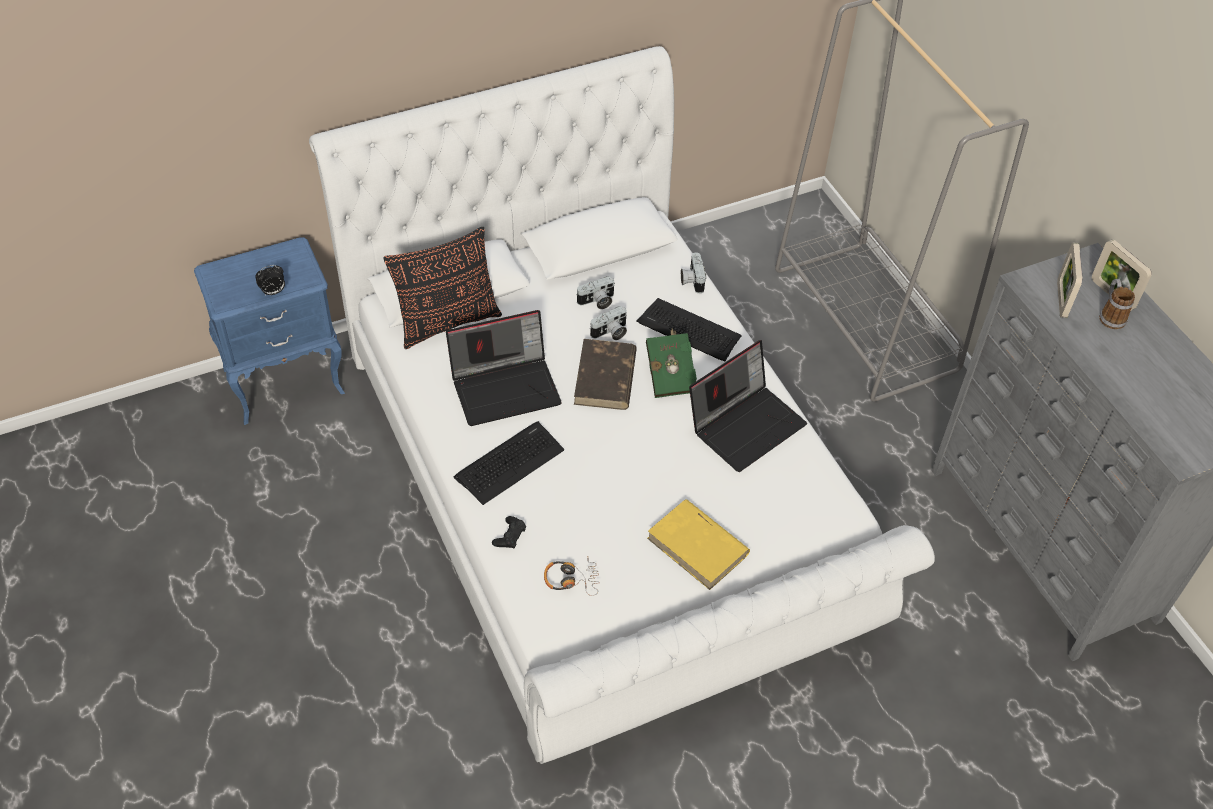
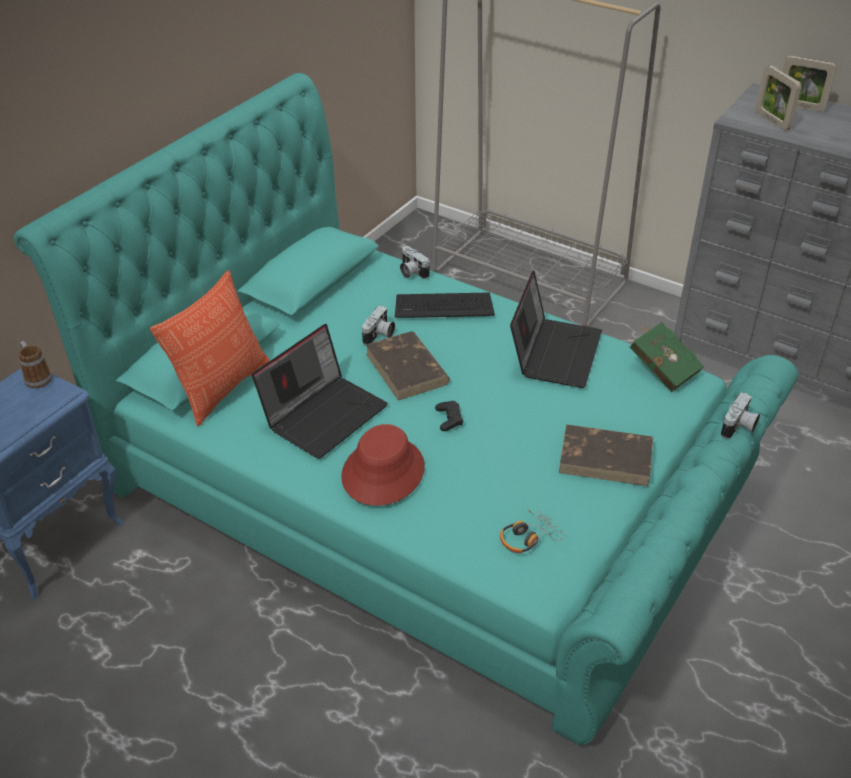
camera: 30 degrees left, 10 degrees down
(273, 292) = (34, 420): alarm clock -> none
(448, 322) = (222, 388): black pillow -> orange pillow
(509, 463) = (382, 472): keyboard -> red hat
(510, 536) = (437, 531): black game controller -> black game controller (449, 419)
(597, 302) = (346, 318): camera -> camera (739, 427)
(602, 477) = (425, 479): white bed -> turquoise bed
(670, 374) = (459, 343): green book -> green book (662, 368)
(698, 547) = (606, 458): yellow book -> brown book
(1110, 315) = (814, 118): mug -> mug (36, 377)

